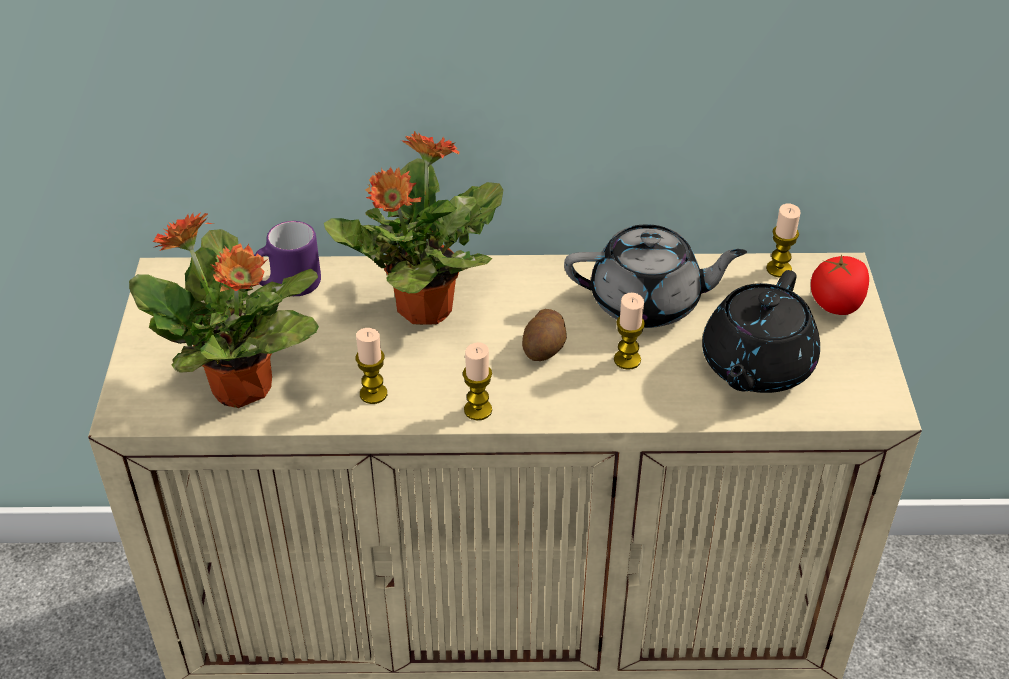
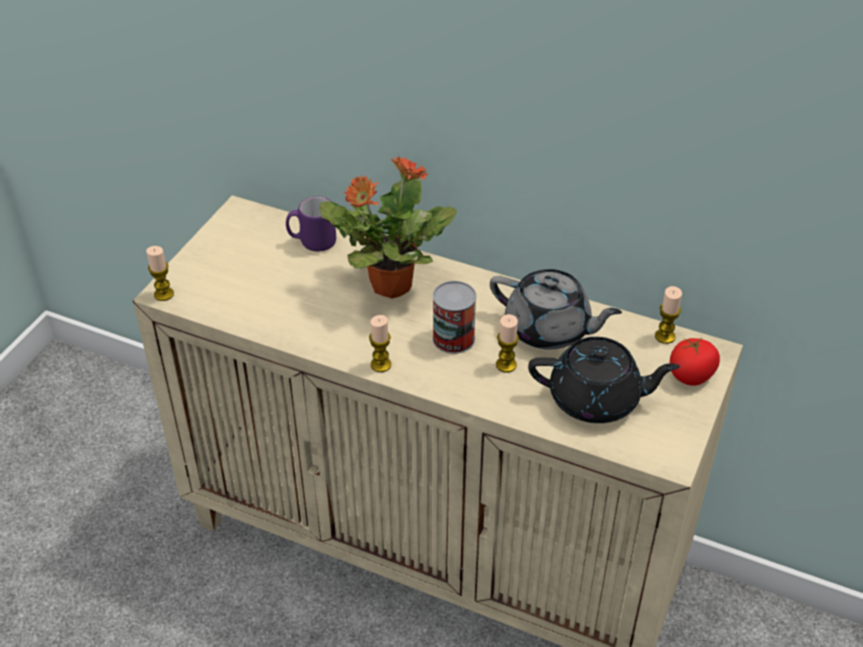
camera: 25 degrees right, 0 degrees up
(243, 388) = (241, 301): potted plant -> none
(373, 394) = (320, 331): candle -> candle (164, 294)
(544, 349) = (453, 338): potato -> can
(755, 366) = (596, 399): black teapot -> black teapot turned 135 degrees counterclockwise

